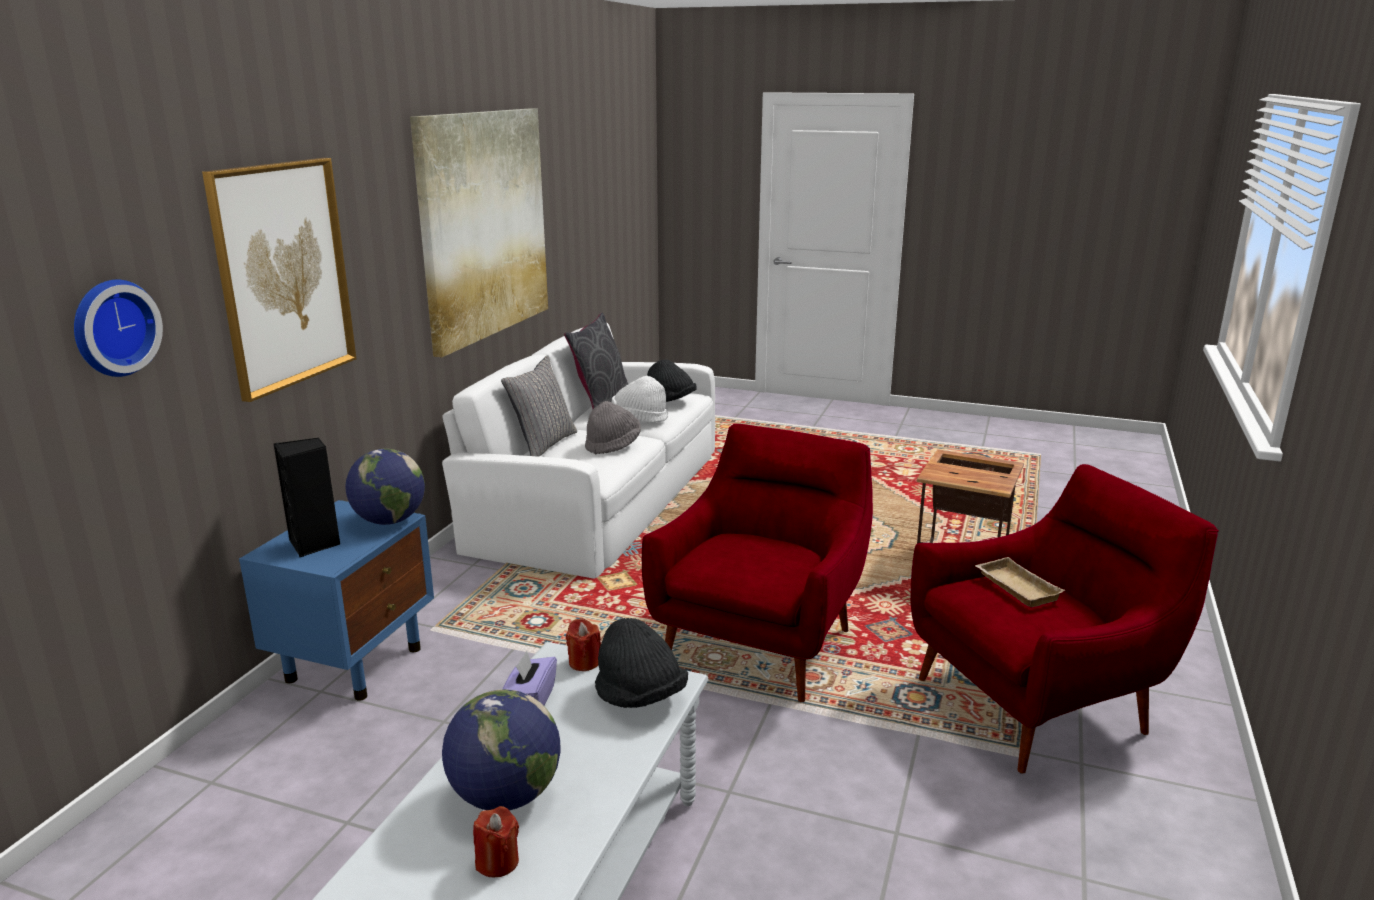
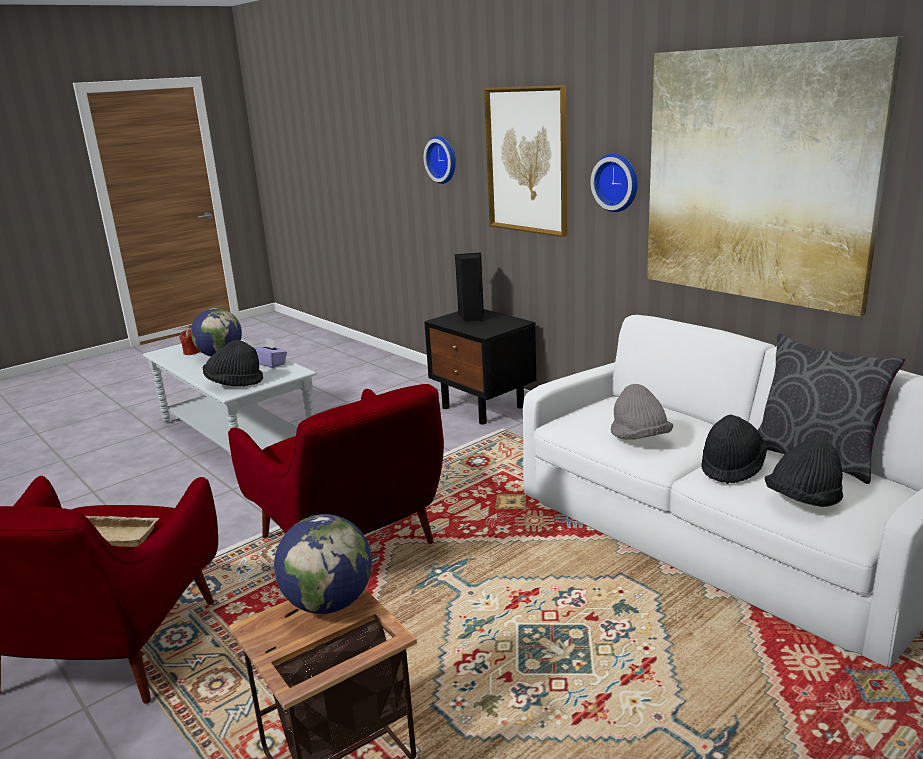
camera: 120 degrees right, 0 degrees up
(355, 663) = (484, 407): blue nightstand -> black nightstand
(389, 521) = (484, 331): globe -> globe (329, 603)
(391, 267) = (617, 182): none -> wall clock
(543, 444) = (670, 411): grey pillow -> none
(584, 662) = (282, 376): red candle -> none
(639, 418) = (732, 467): white hat -> black hat

